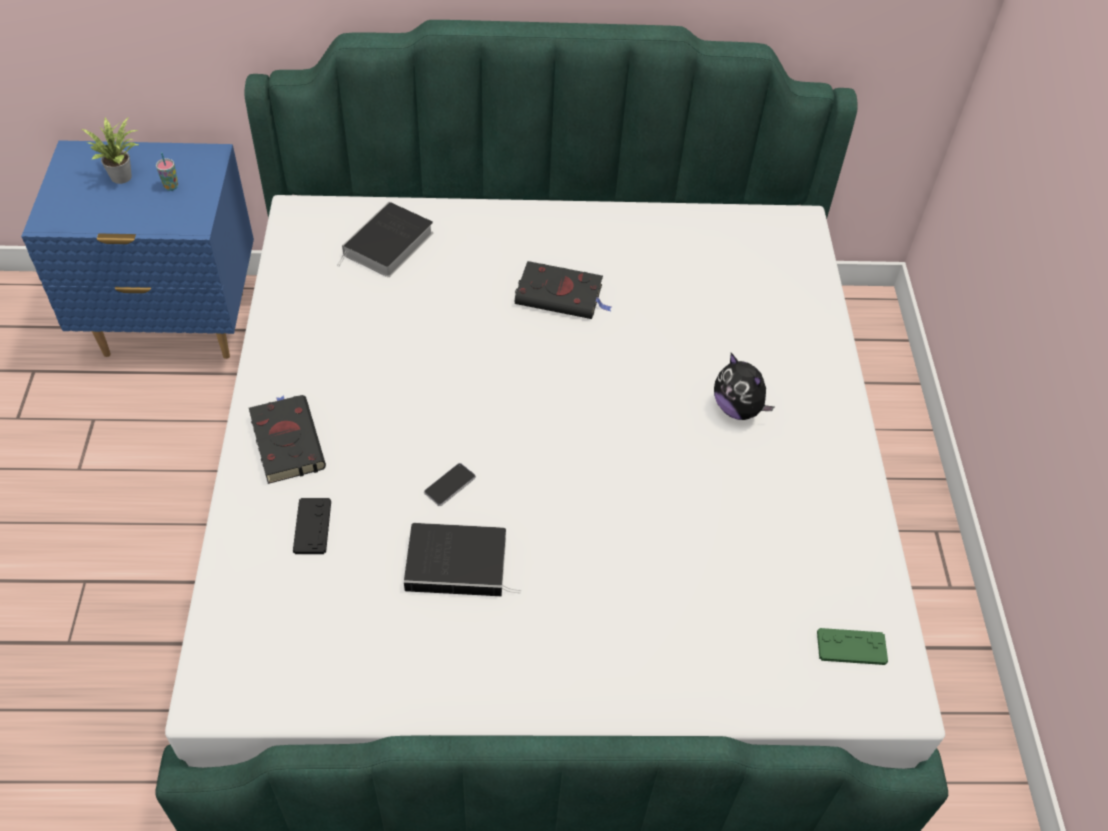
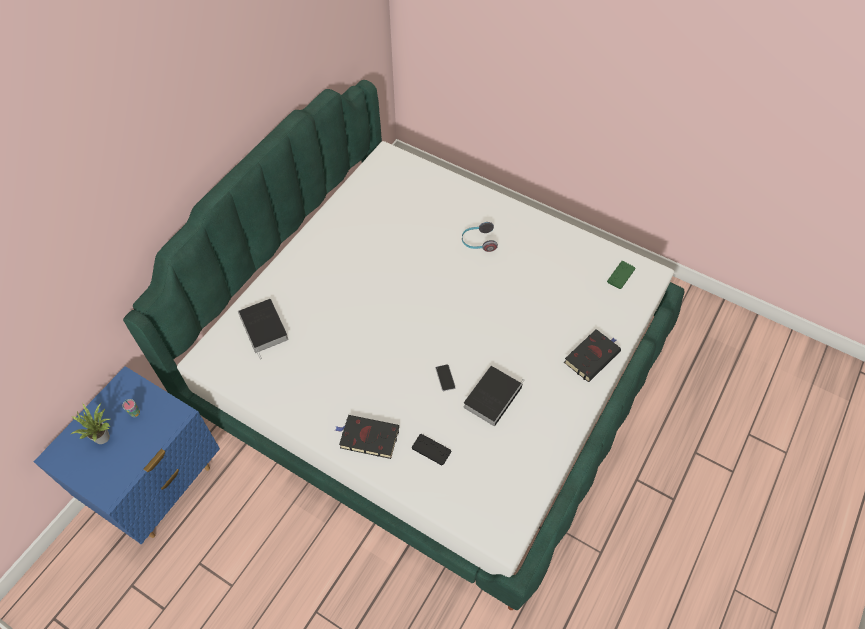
camera: 55 degrees left, 5 degrees up
(561, 295) = (360, 271): black book -> black book (592, 356)
(738, 408) = (478, 242): plush toy -> headphones

